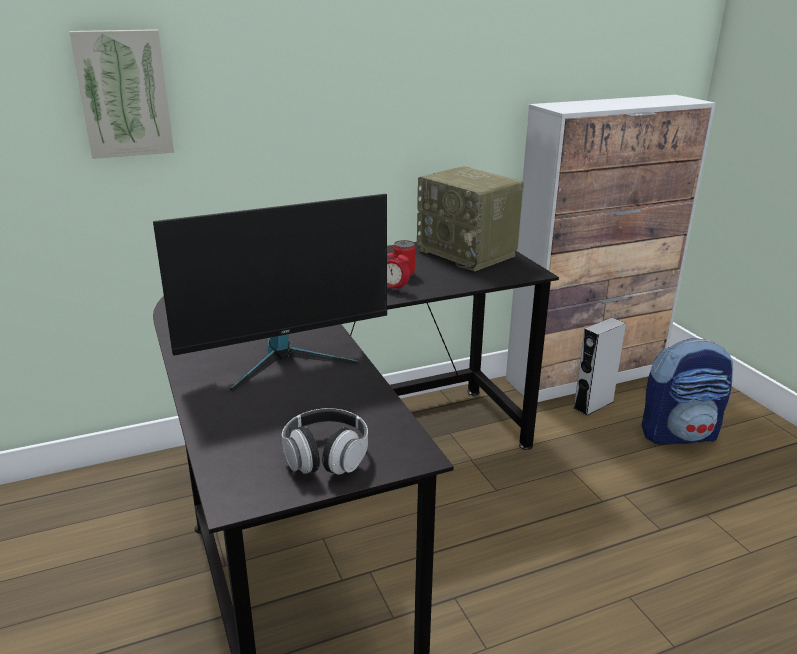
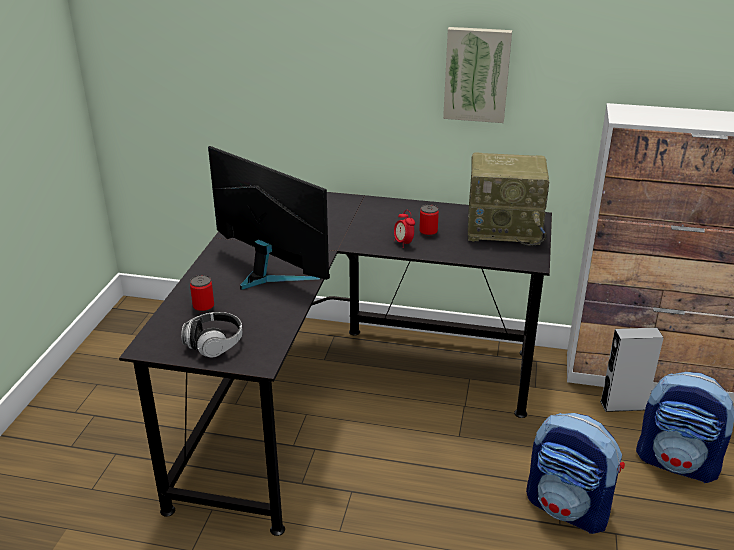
camera: 35 degrees right, 5 degrees up
(124, 93) = (254, 52): picture -> picture (477, 74)
(252, 420) = (203, 307): none -> can
(286, 359) = (268, 274): monitor -> monitor turned 150 degrees counterclockwise
(468, 253) = (505, 229): radio -> radio turned 75 degrees counterclockwise
(651, 511) = (568, 508): none -> backpack

